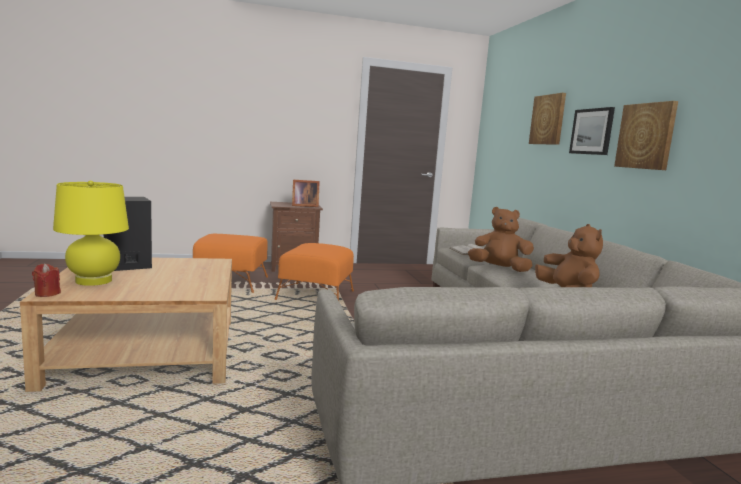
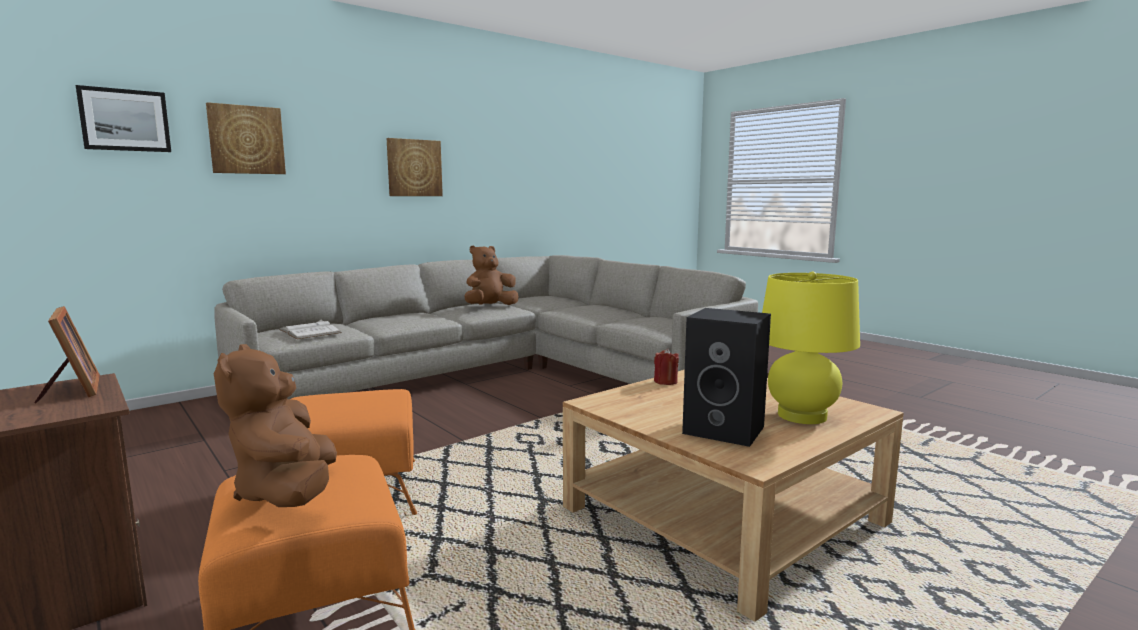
camera: 115 degrees left, 0 degrees up
(47, 293) = (869, 412): red candle -> red candle (665, 382)
(499, 269) = (406, 321): brown plush toy -> brown plush toy (288, 493)
(592, 131) = (341, 160): picture -> picture (125, 120)

